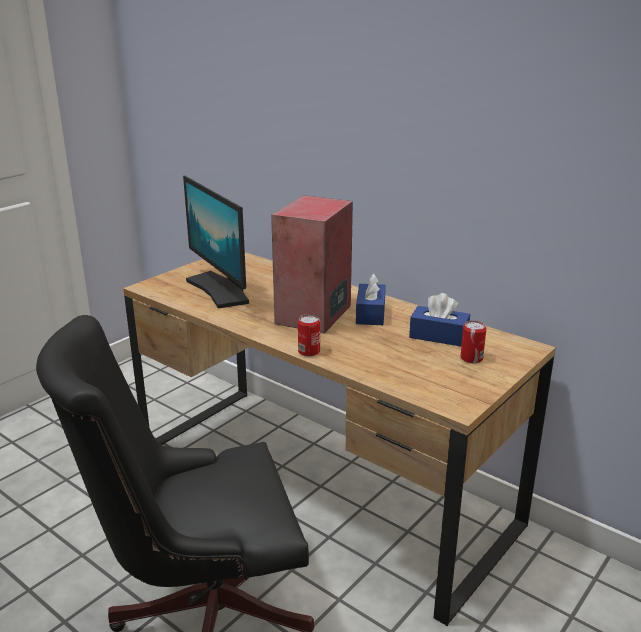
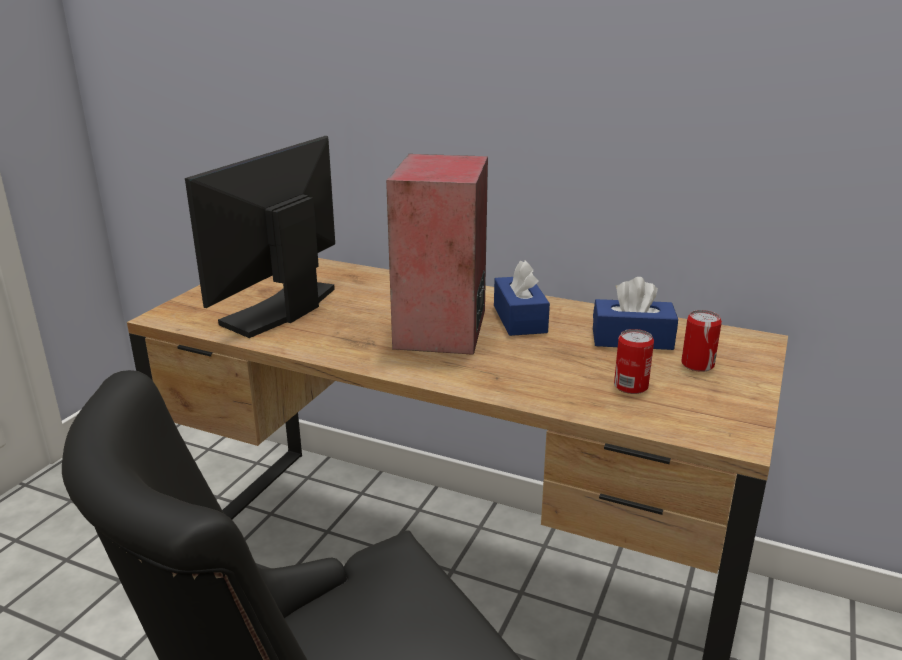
camera: 15 degrees left, 0 degrees up
(220, 290) = (282, 309): monitor -> monitor turned 75 degrees clockwise
(309, 351) = (468, 384): can -> can (630, 386)

